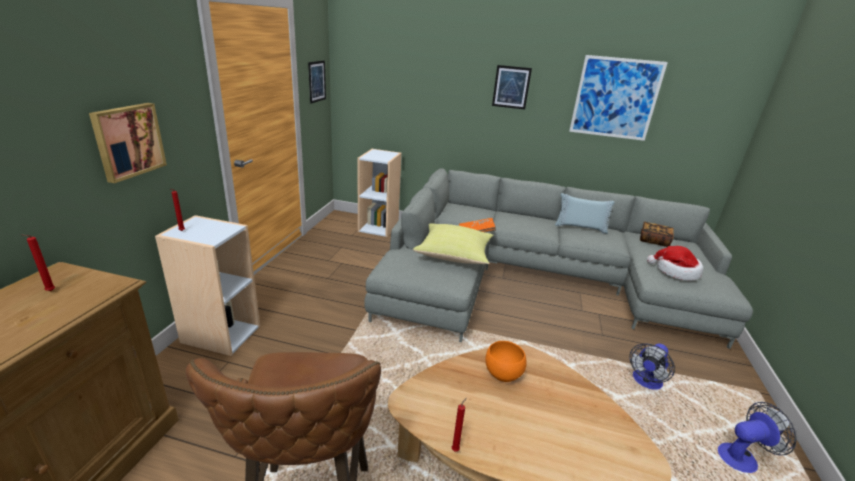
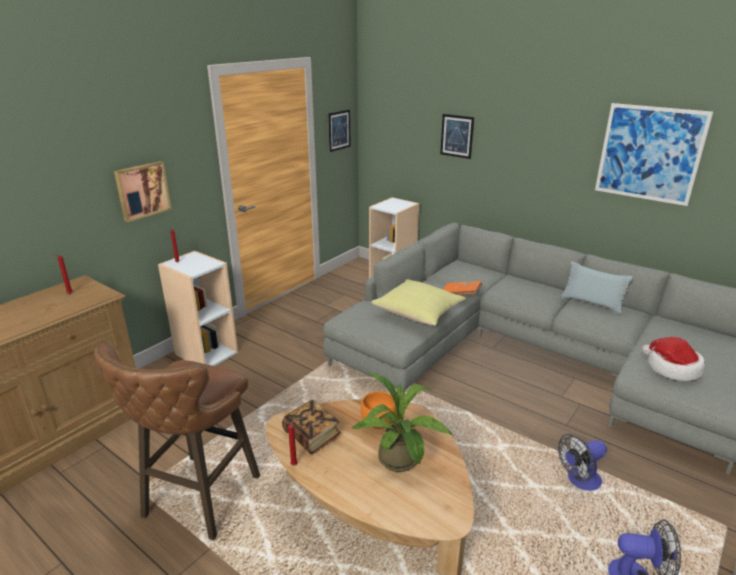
camera: 25 degrees right, 0 degrees up
(511, 87) = (530, 138): picture -> picture (457, 136)
(556, 412) = (402, 462): none -> potted plant
(654, 241) = (680, 330): book -> book (312, 436)

